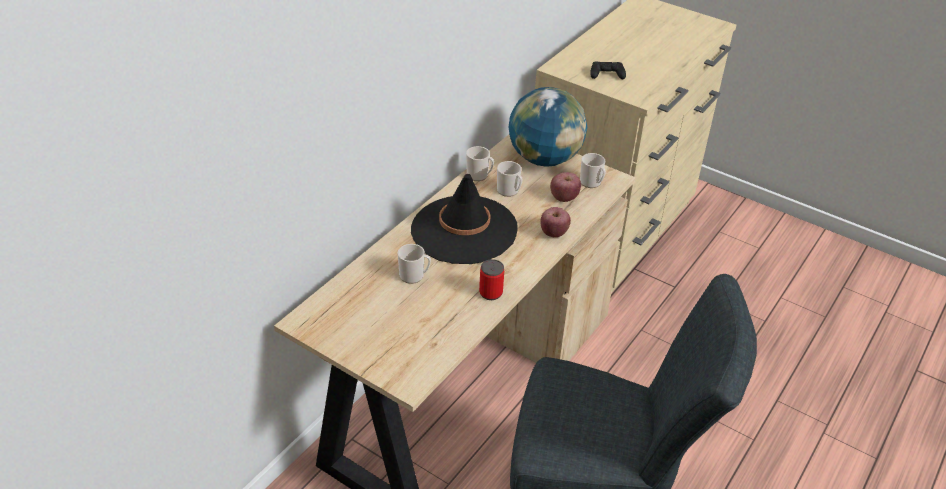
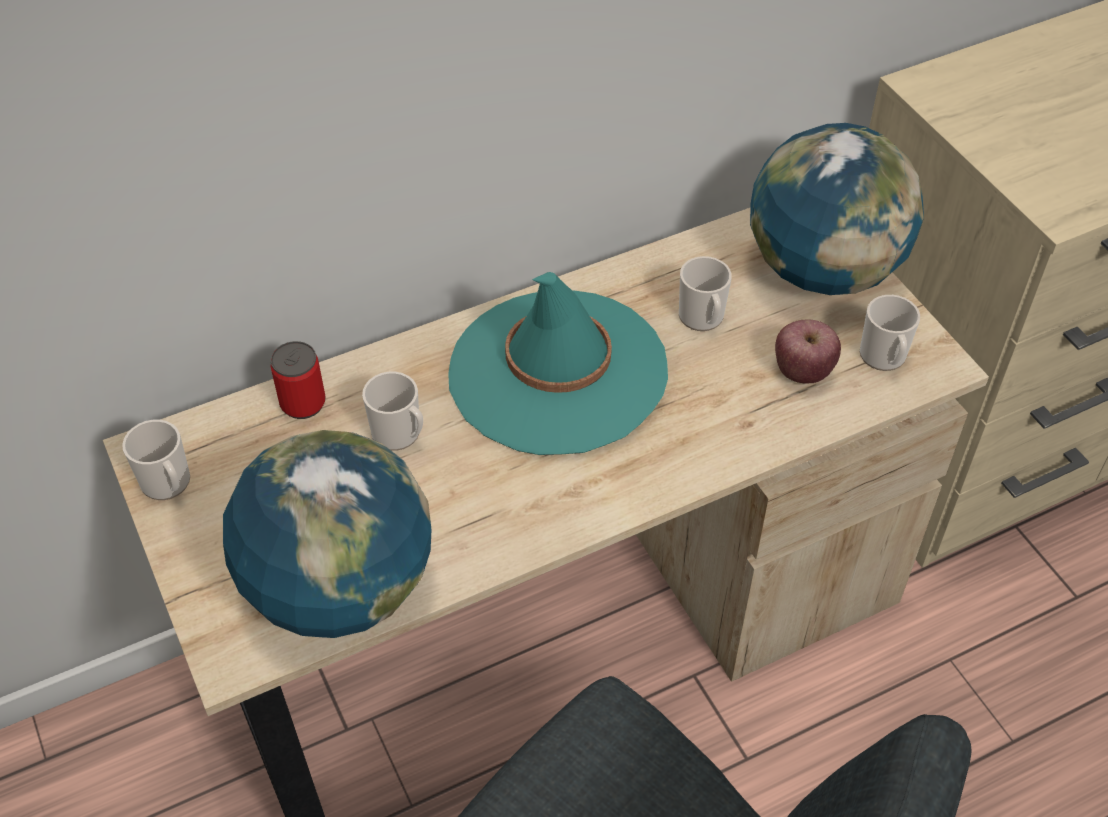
camera: 30 degrees right, 10 degrees up
(435, 341) = (339, 588): none -> globe
(464, 230) = (557, 372): black hat -> turquoise hat
(479, 175) = (668, 265): mug -> mug (168, 484)
(490, 293) = (511, 527): can -> can (303, 403)
(554, 233) = (726, 443): apple -> none
(606, 74) = (1025, 131): black game controller -> none

